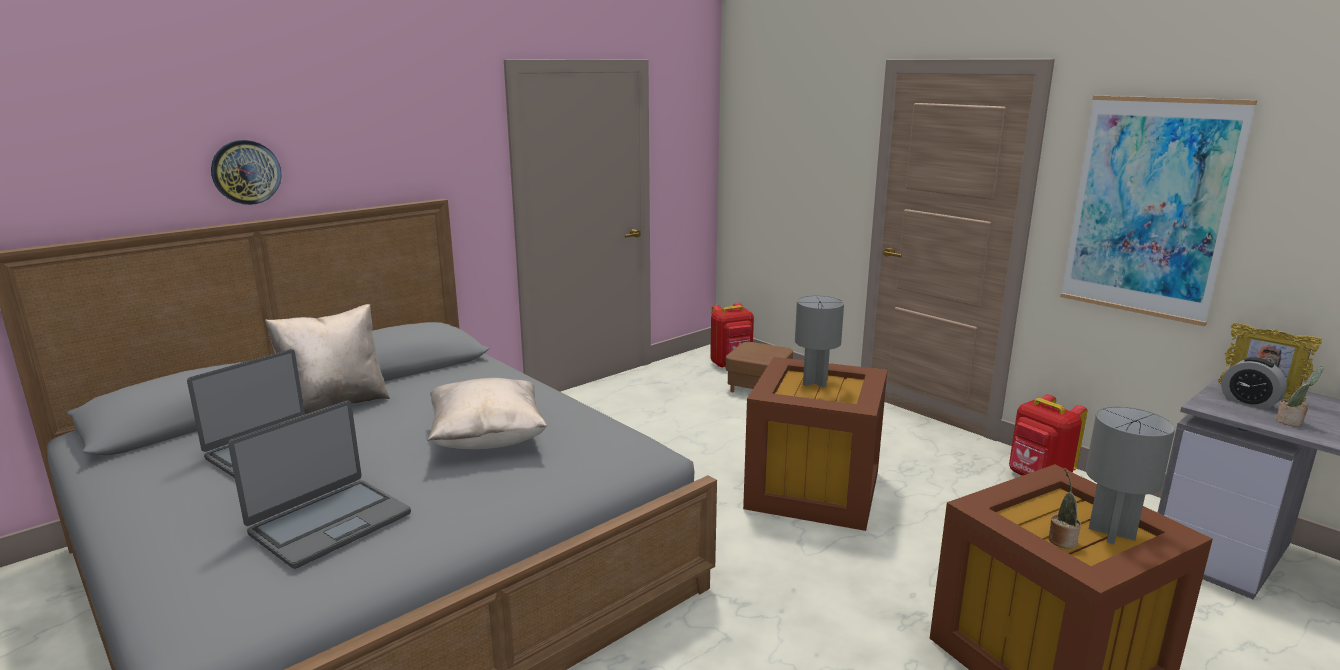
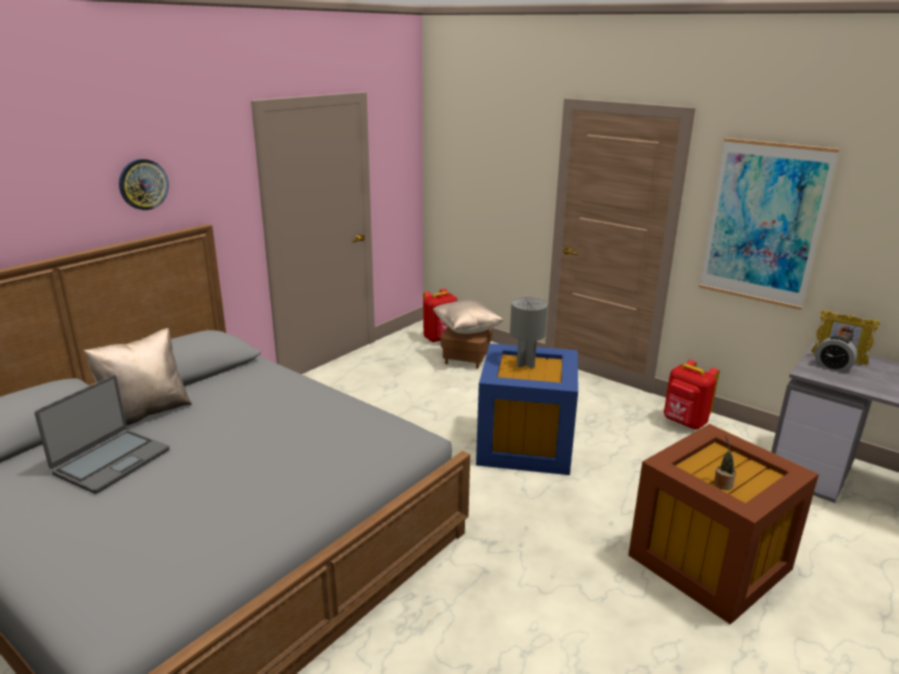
camera: 10 degrees left, 5 degrees up
(246, 172) = (41, 216): wall clock -> wall clock (143, 184)
(329, 523) = (185, 524): laptop -> none
(488, 439) = (287, 437): beige pillow -> beige pillow (466, 330)
(811, 490) = (523, 445): brown storage box -> blue storage box
(1112, 533) = (754, 475): grey table lamp -> none
(1291, 422) = (861, 381): potted plant -> none

